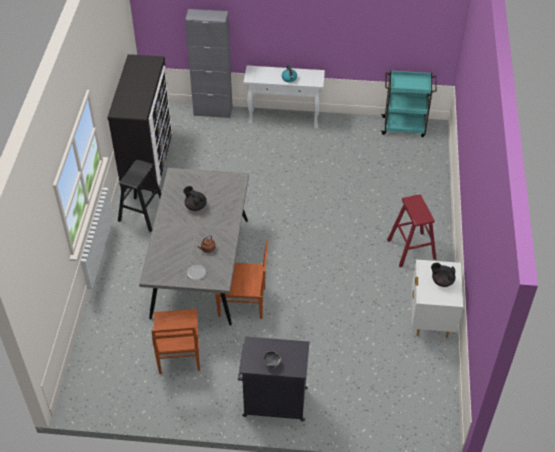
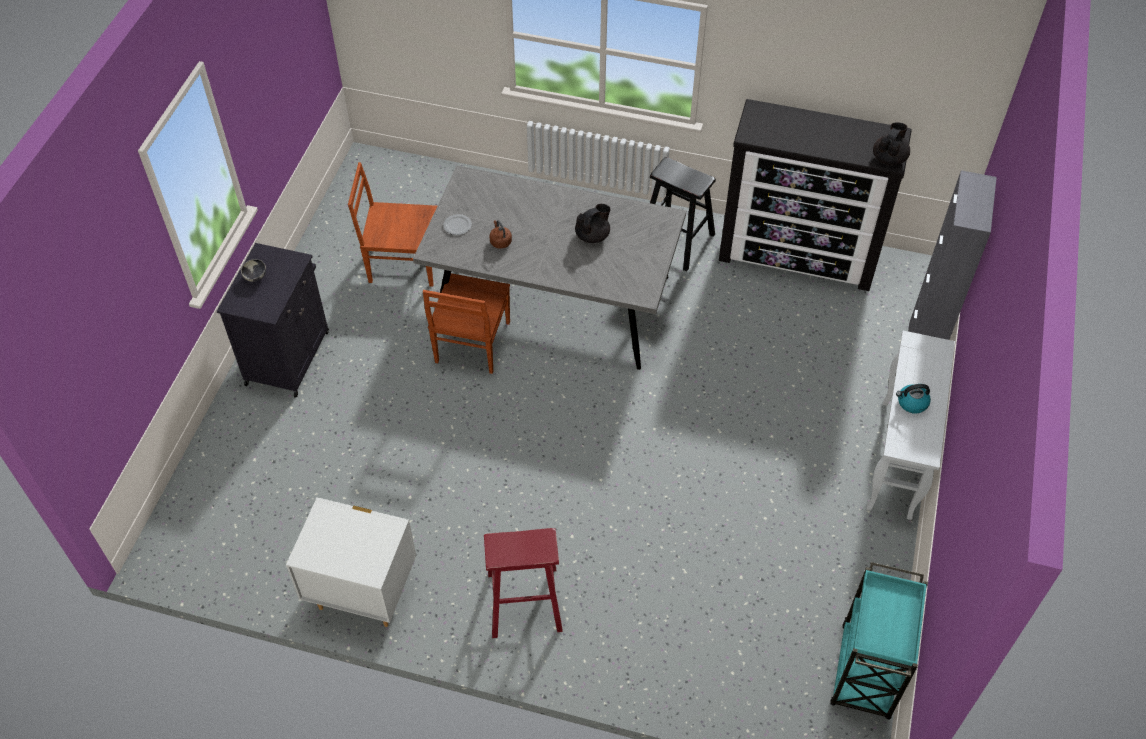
camera: 100 degrees right, 5 degrees up
(442, 281) = (349, 547): black teapot -> black teapot (889, 158)

